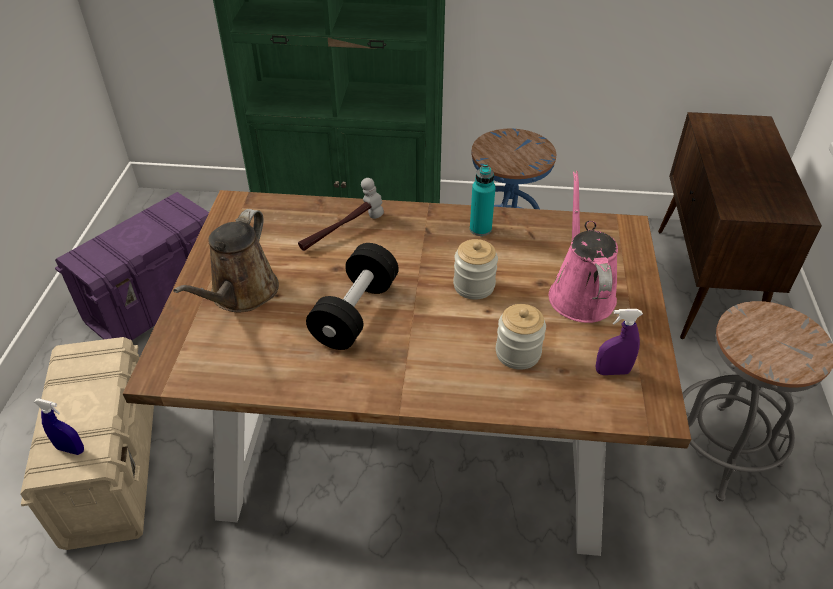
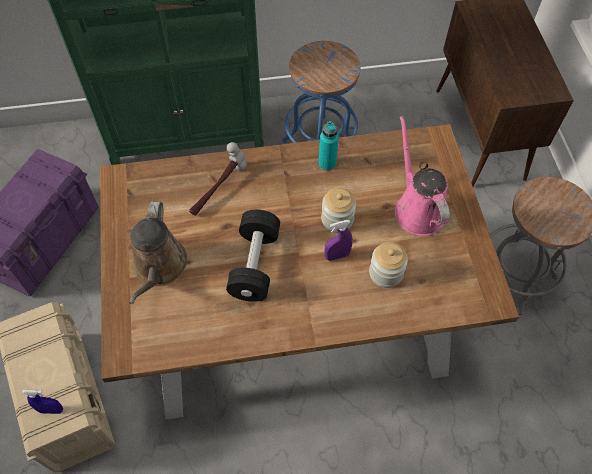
camera: 15 degrees left, 15 degrees up
(612, 371) = (455, 274): purple spray bottle -> purple spray bottle (337, 255)

